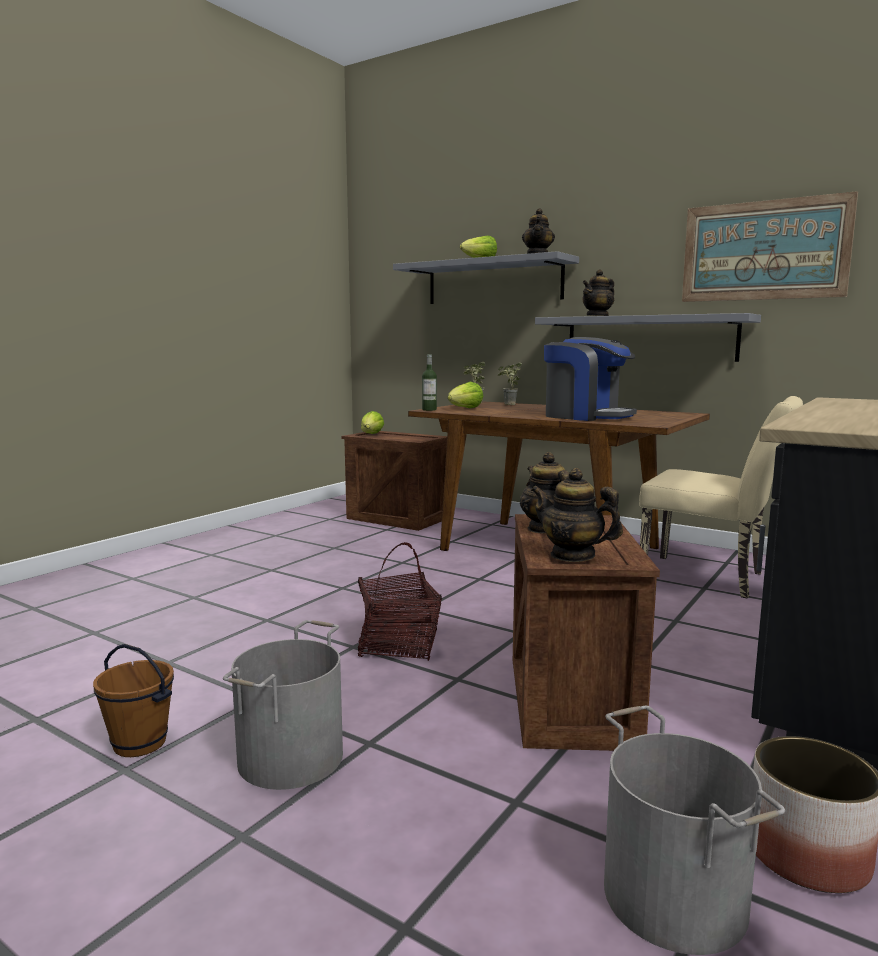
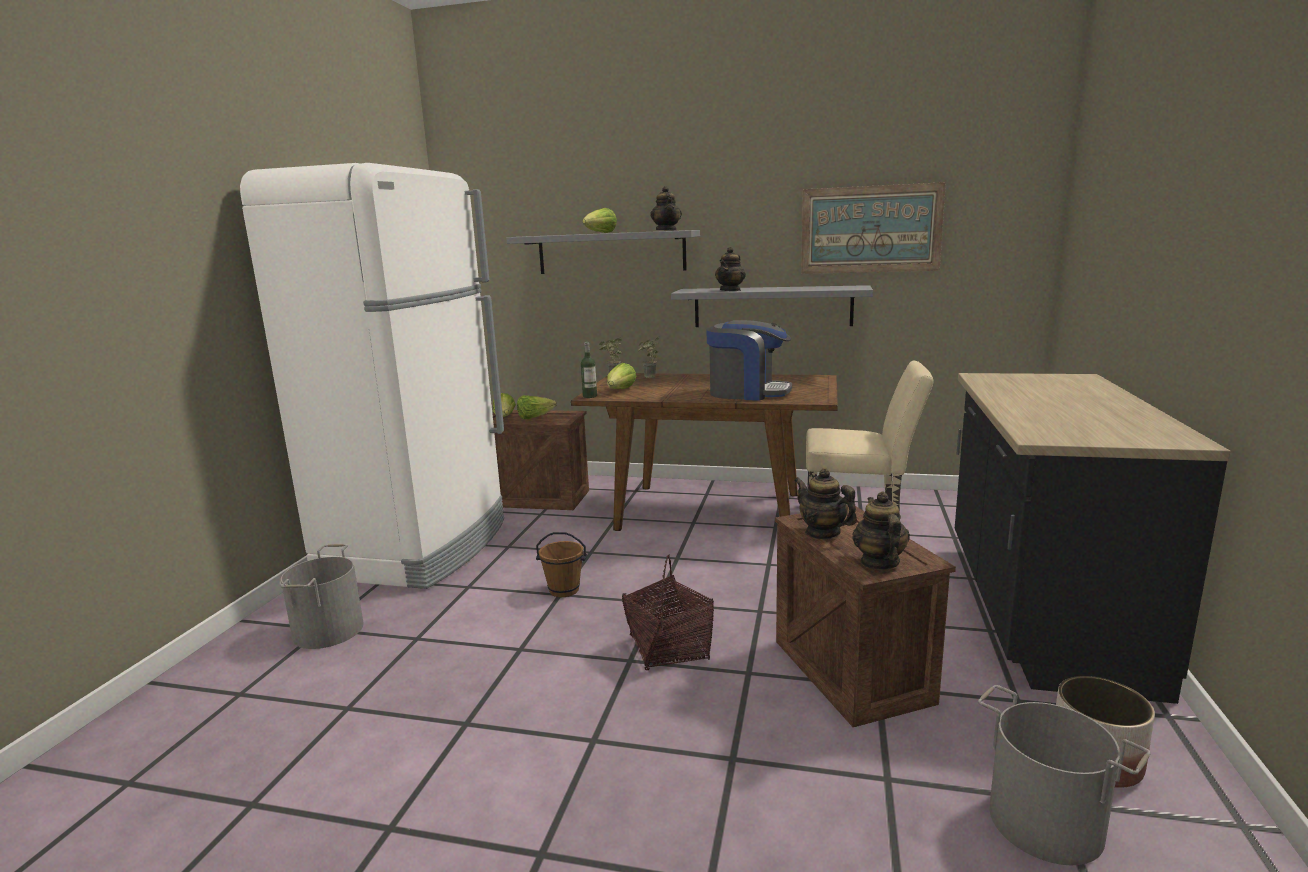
camera: 20 degrees left, 5 degrees up
(140, 743) = (529, 821): brown bucket -> brown bucket (564, 590)
(261, 538) = (419, 547): none -> white fridge
(289, 757) = (678, 793): grey bucket -> grey bucket (327, 630)
(397, 436) = (534, 417): none -> lettuce
(573, 555) = (879, 562): teapot -> teapot turned 75 degrees clockwise

